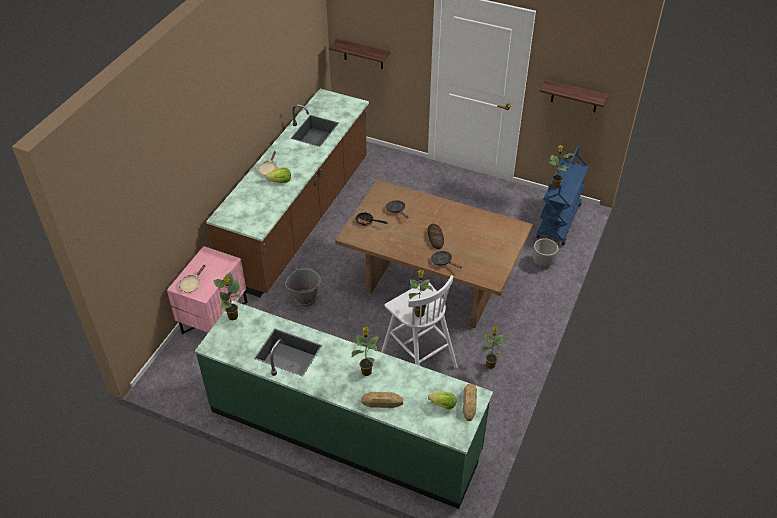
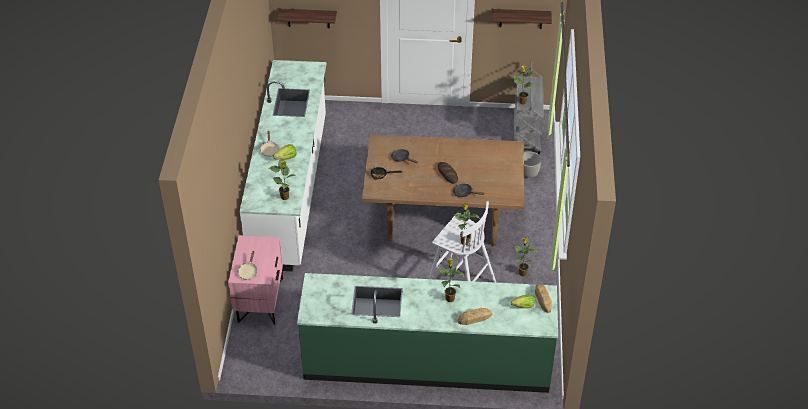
camera: 20 degrees left, 0 degrees up
(233, 317) = (313, 286): potted plant -> potted plant (285, 197)
(300, 219) = (291, 190): brown counter -> white counter
(305, 298) = (334, 261): grey bucket -> none
(559, 222) = (526, 134): blue cart -> grey cart

